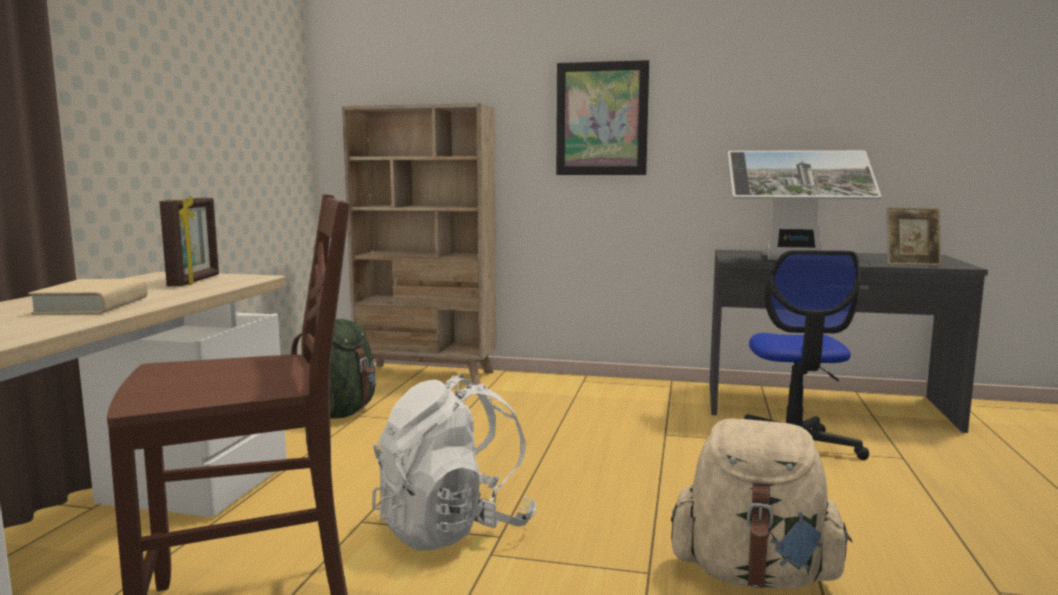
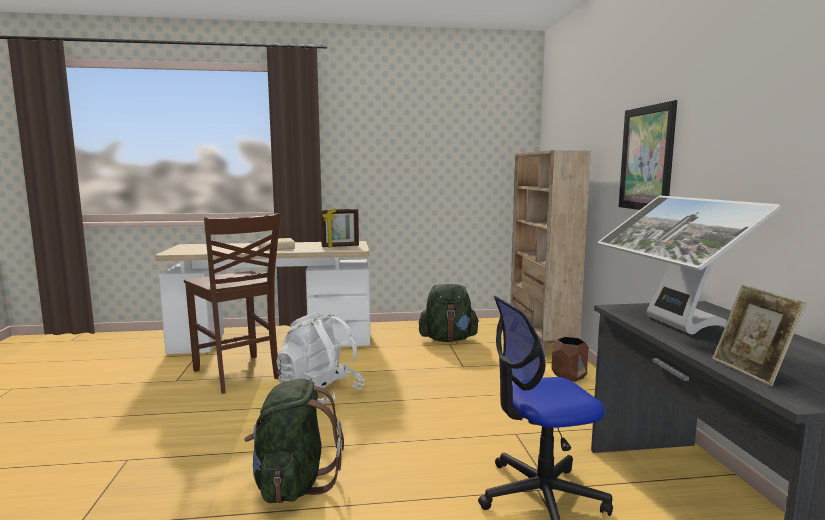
camera: 70 degrees right, 0 degrees up
(539, 386) = (569, 376): none -> brown planter
(754, 575) = (293, 484): beige backpack -> green backpack

